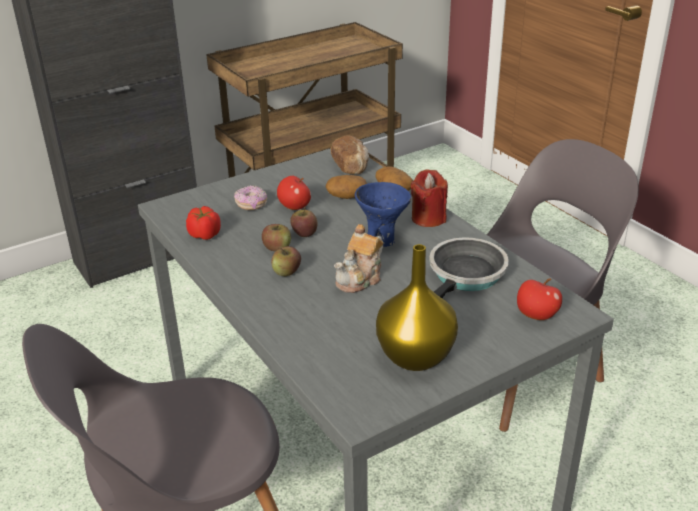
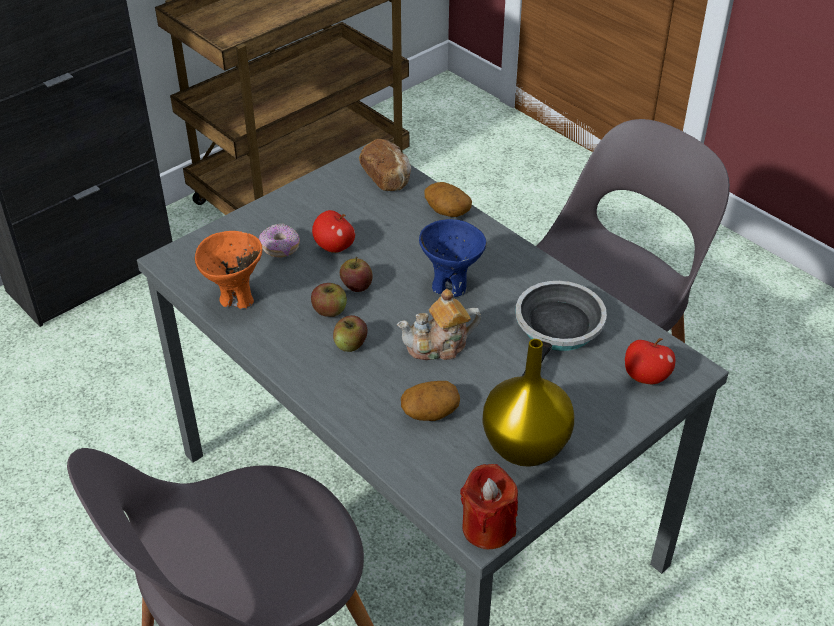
camera: 10 degrees left, 10 degrees up
(204, 235) = (236, 299): tomato -> orange bowl
(346, 196) = (393, 225): potato -> potato (430, 412)
(360, 279) = (439, 346): teapot -> teapot turned 45 degrees clockwise
(428, 218) = (498, 250): red candle -> red candle (488, 527)

